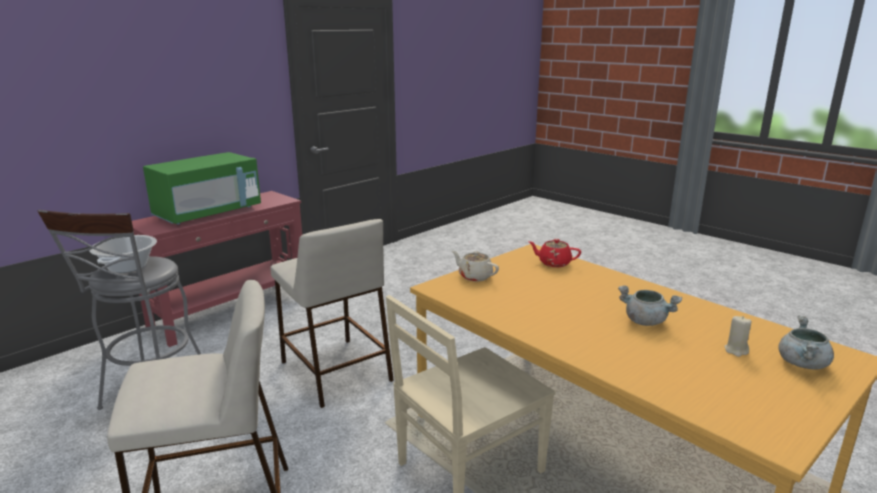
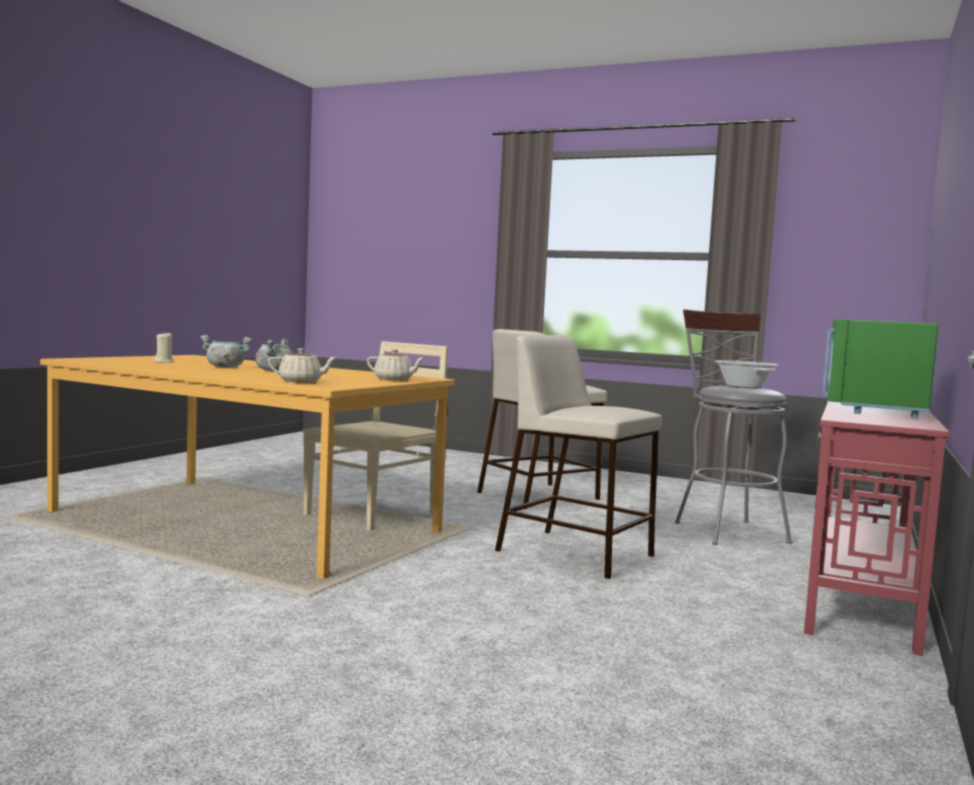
camera: 160 degrees right, 15 degrees down
(553, 263) = (301, 381): red teapot -> beige teapot
(802, 364) = (120, 359): grey cooking pot -> grey cooking pot (274, 371)

